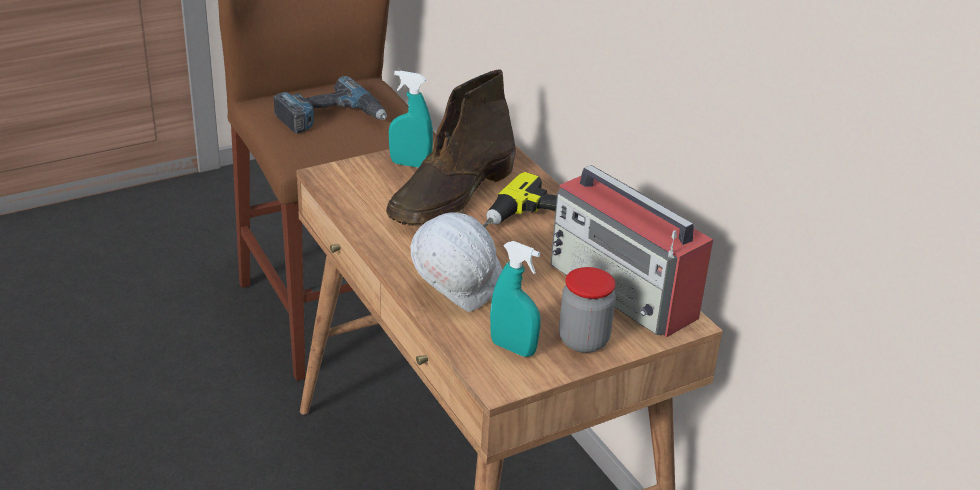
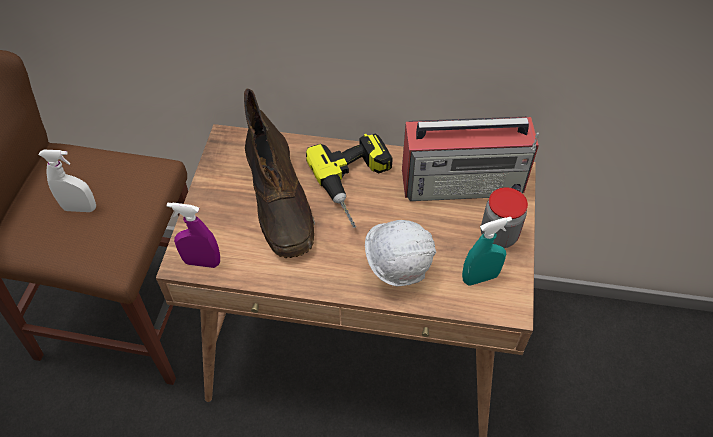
camera: 50 degrees left, 20 degrees up
(331, 117) = (80, 208): power drill -> white spray bottle
(337, 184) = (202, 262): none -> purple spray bottle
(410, 164) = (218, 202): turquoise spray bottle -> none

